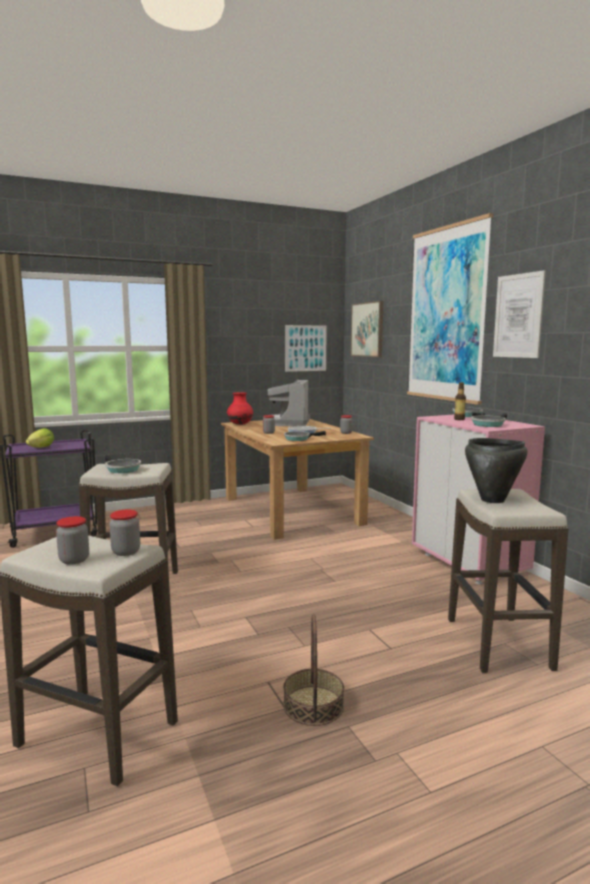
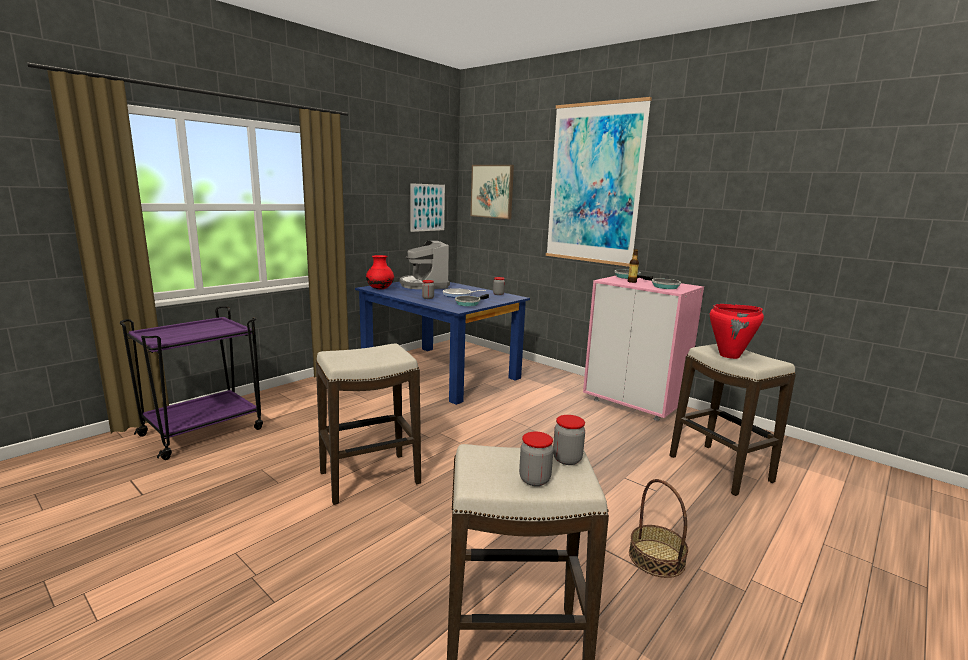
camera: 25 degrees left, 5 degrees up
(41, 448) = (183, 333): lettuce -> none
(121, 469) = (363, 356): frying pan -> none
(292, 510) = (441, 372): brown dining table -> blue dining table
(492, 500) = (730, 356): black cooking pot -> red cooking pot
(518, 316) = (676, 191): picture -> none

